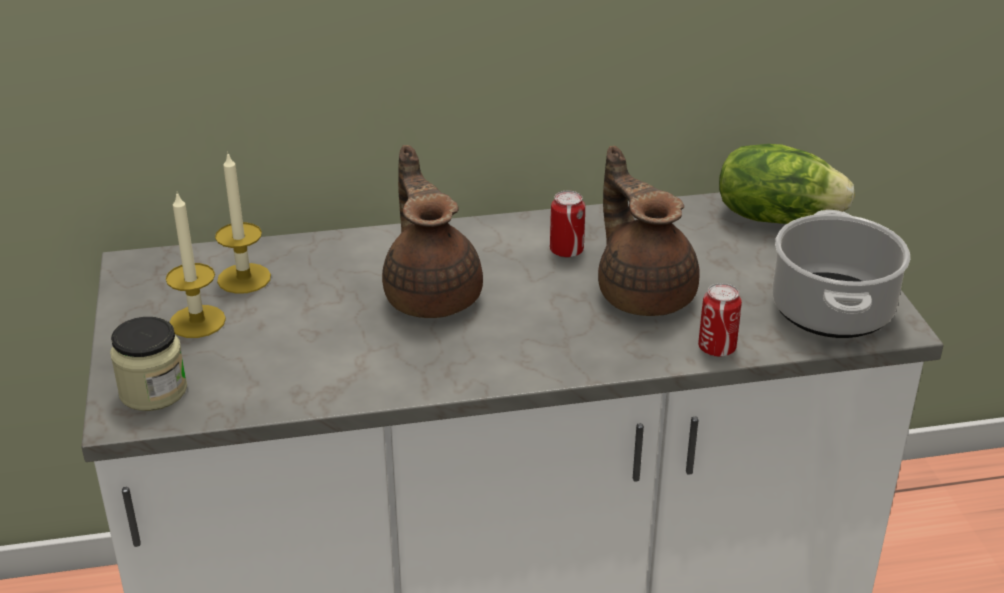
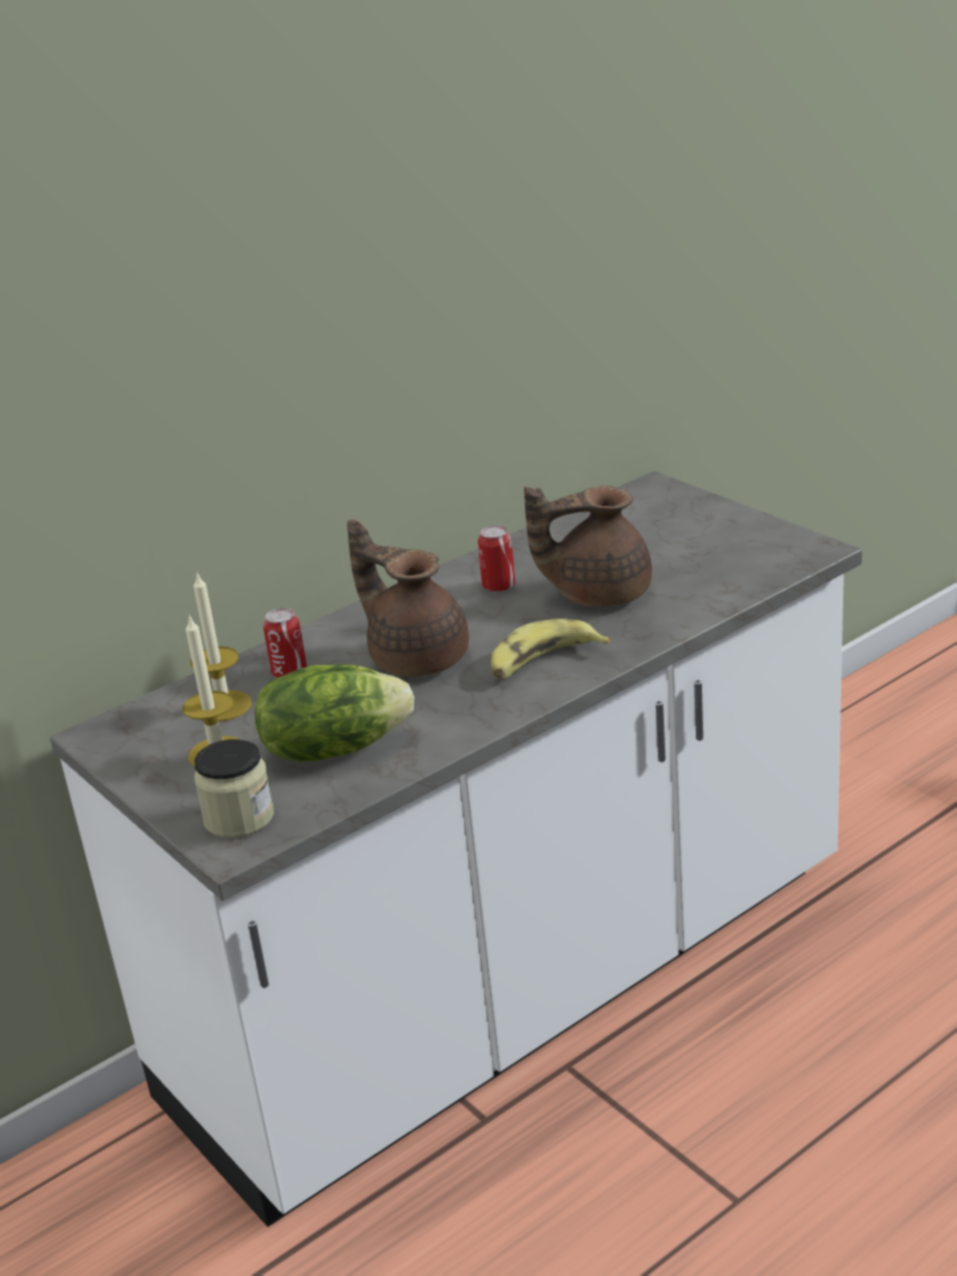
camera: 25 degrees left, 5 degrees down
(530, 345) = (543, 662): none -> banana
(644, 293) = (597, 593): brown teapot -> brown teapot turned 45 degrees counterclockwise
(716, 348) = (697, 611): can -> can (289, 672)
(776, 217) = (647, 505): lettuce -> lettuce (334, 748)
(830, 309) = (756, 554): cooking pot -> none

